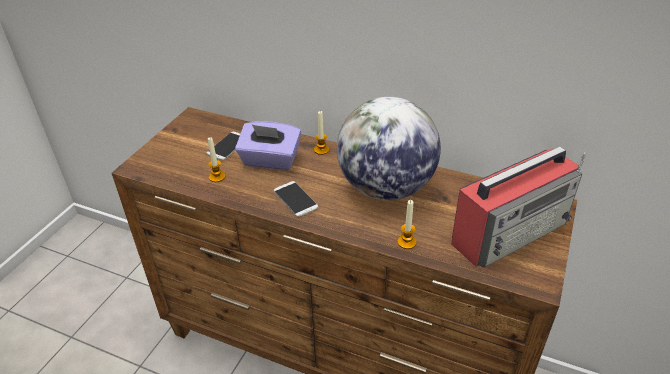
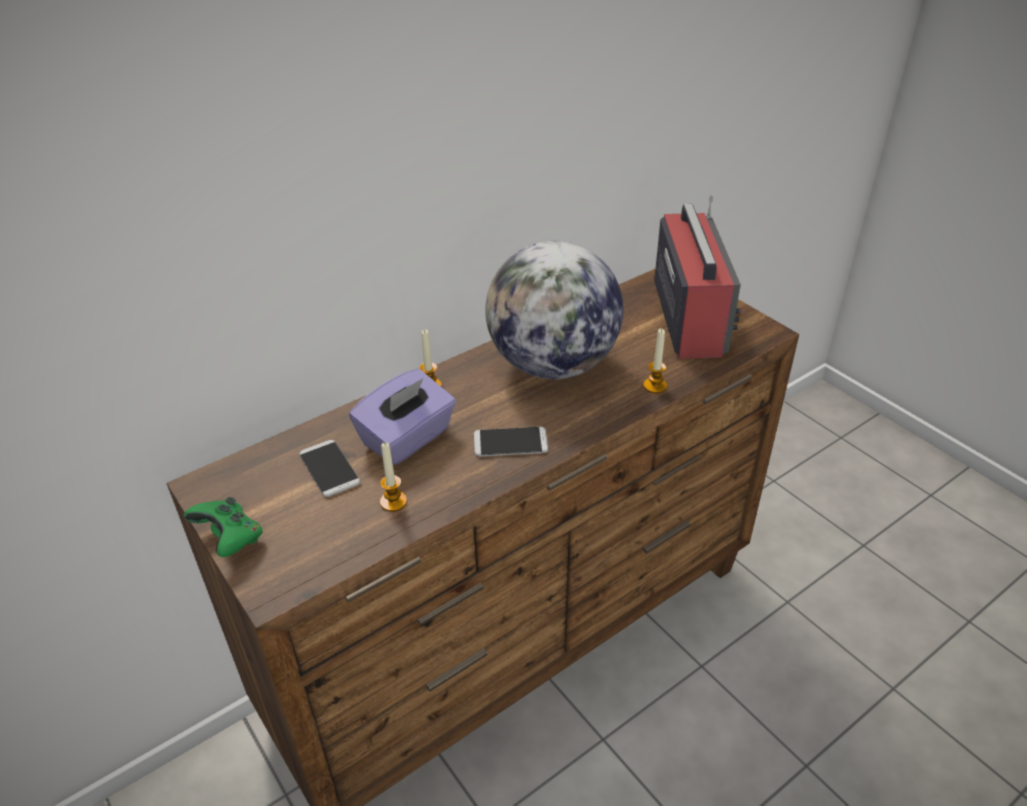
camera: 60 degrees left, 0 degrees up
(161, 140) = (230, 539): none -> green game controller

